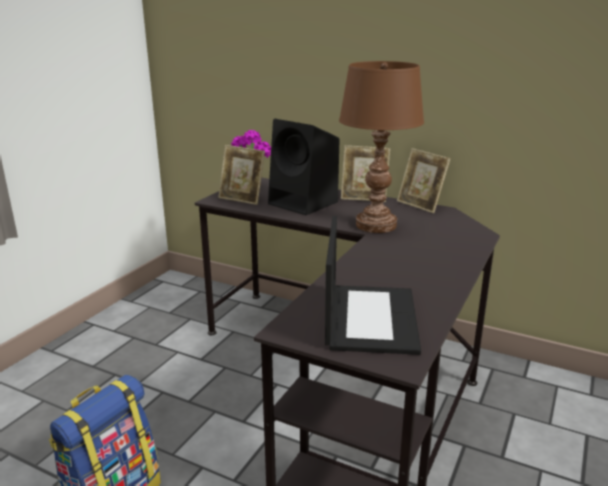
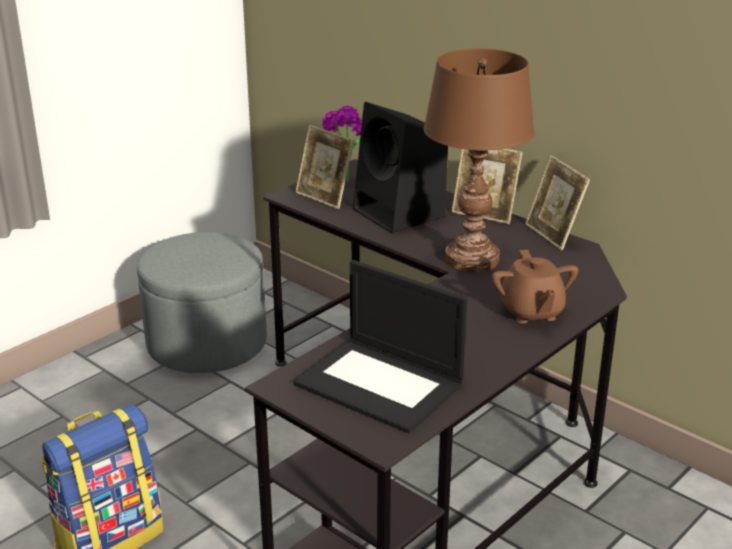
camera: 15 degrees right, 5 degrees up
(150, 327) = (207, 343): none -> grey ottoman
(369, 318) = (381, 384): laptop -> laptop turned 105 degrees clockwise
(444, 252) = (531, 312): none -> brown teapot

